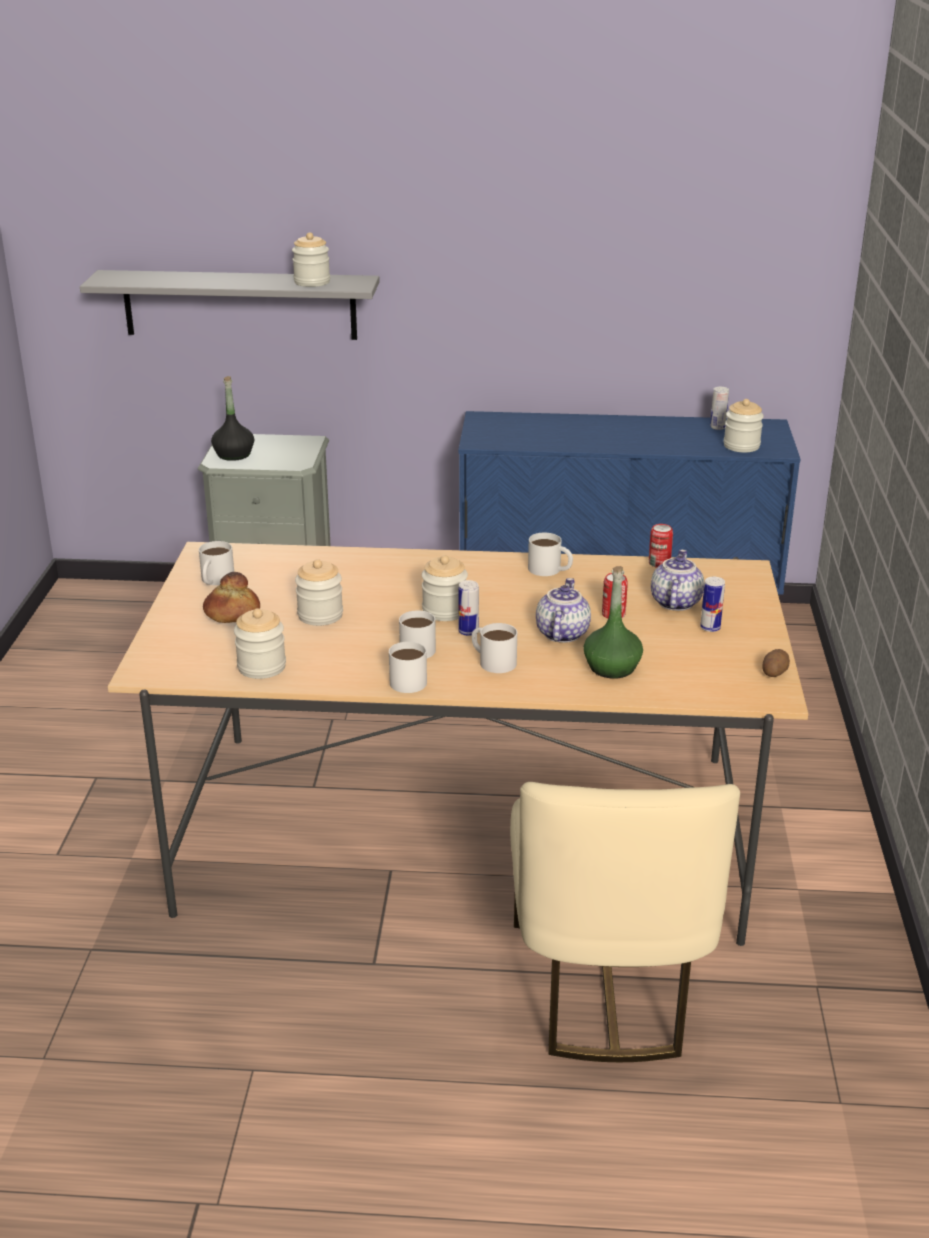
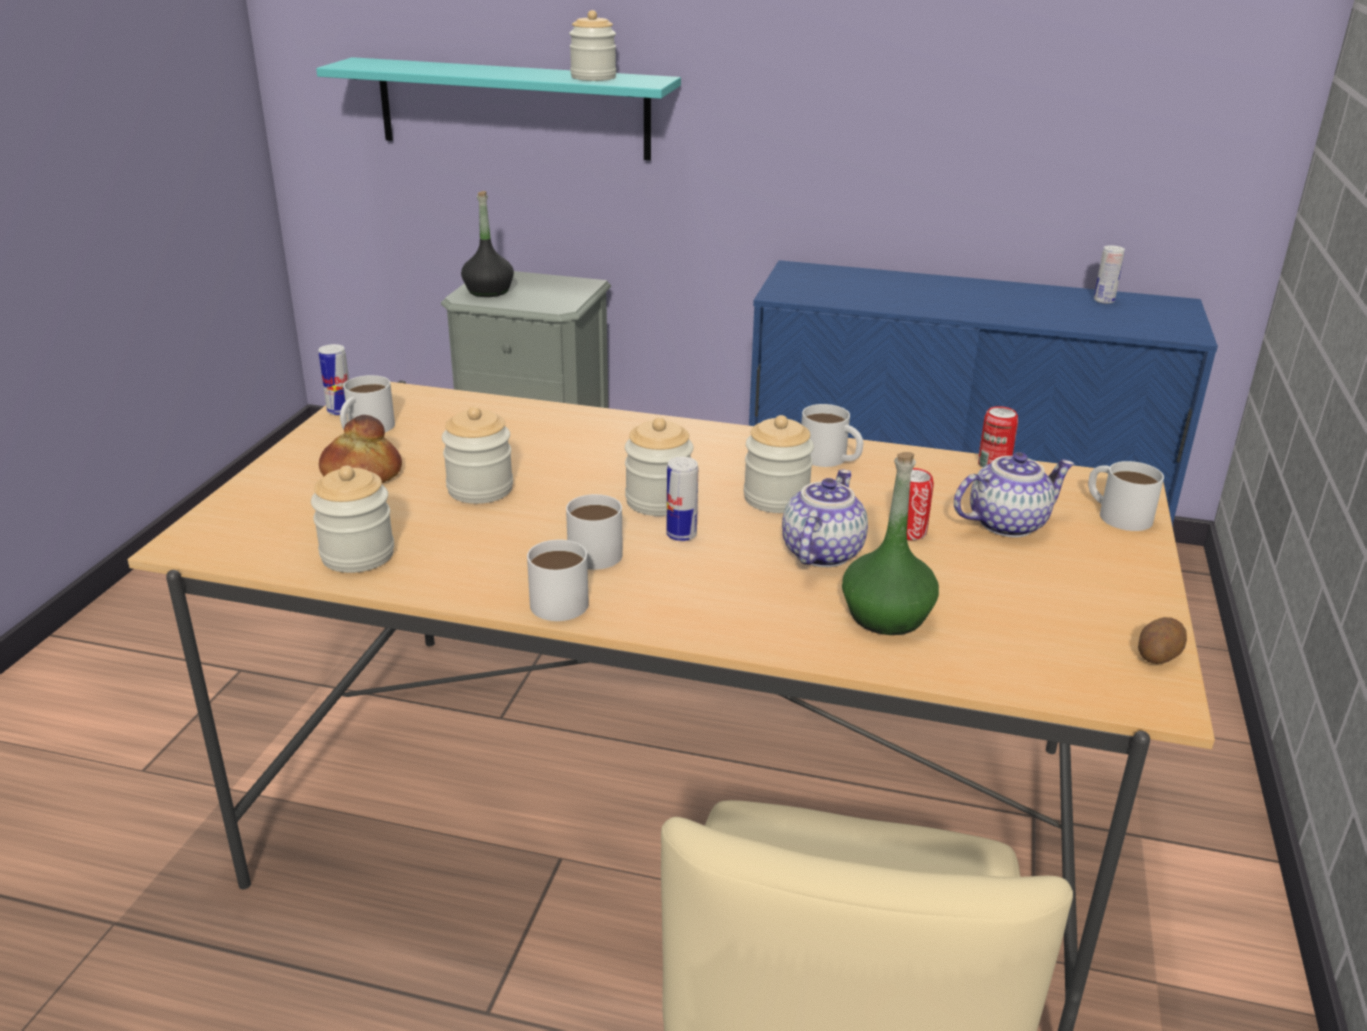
camera: 10 degrees right, 0 degrees up
(240, 304) = (513, 108): grey shelf -> turquoise shelf
(492, 660) = (701, 583): white mug -> white mug (1116, 513)
(674, 602) = (1007, 523): teapot -> teapot turned 45 degrees clockwise
(710, 628) = (1057, 568): can -> can (340, 411)
(741, 446) = (1134, 324): jar -> jar (776, 498)

